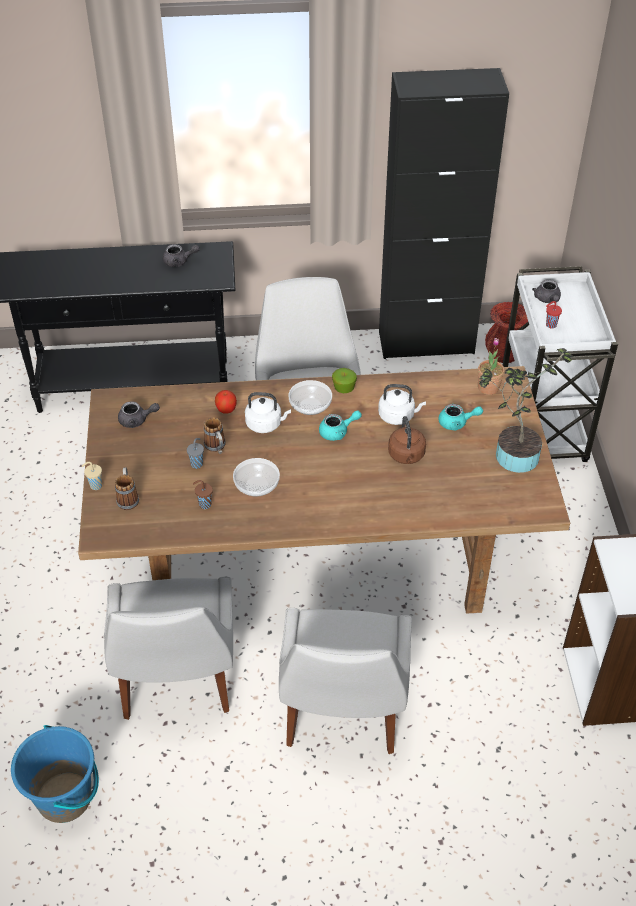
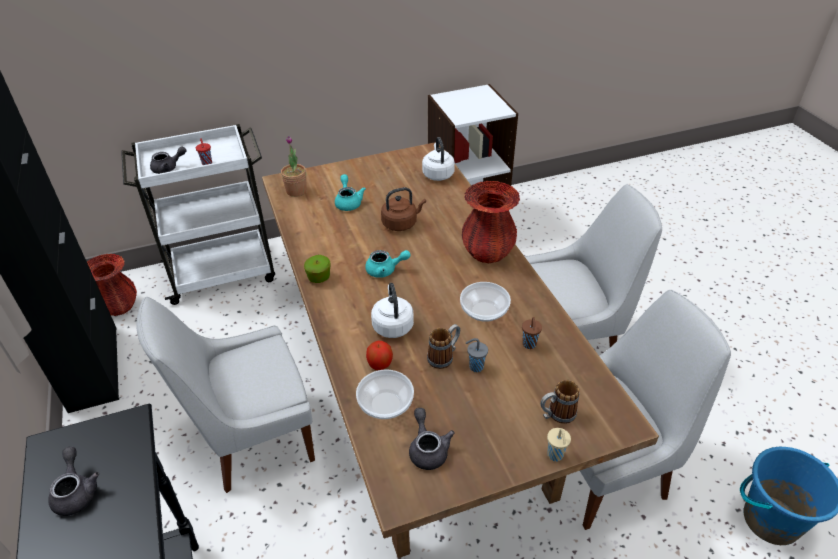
camera: 105 degrees left, 5 degrees down
(310, 406) = (353, 297): bowl -> bowl (385, 405)
(336, 511) = (488, 253): none -> red vase
(338, 432) = (385, 270): turquoise teapot -> turquoise teapot turned 120 degrees clockwise
(398, 416) = (350, 236): white kettle -> white kettle (437, 174)
(511, 455) = (377, 171): potted plant -> none

